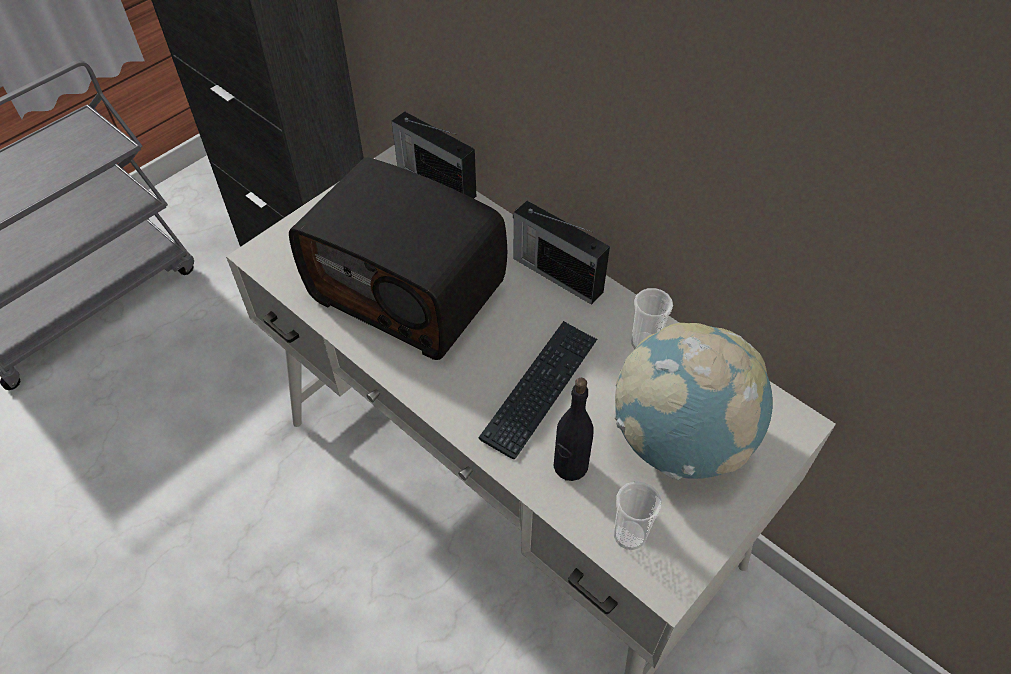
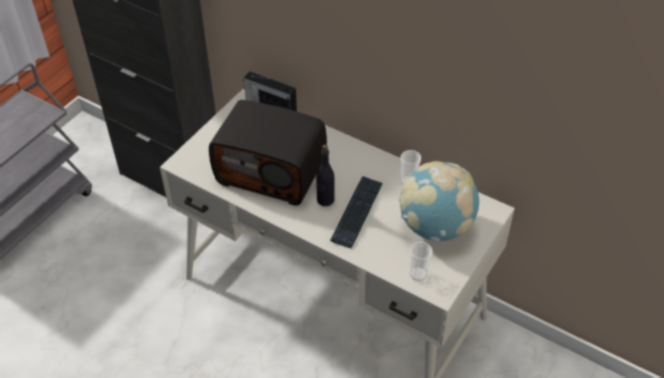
camera: 10 degrees left, 5 degrees down
(556, 273) = (352, 152): radio -> none
(570, 466) = (381, 247): black bottle -> black bottle (325, 200)

